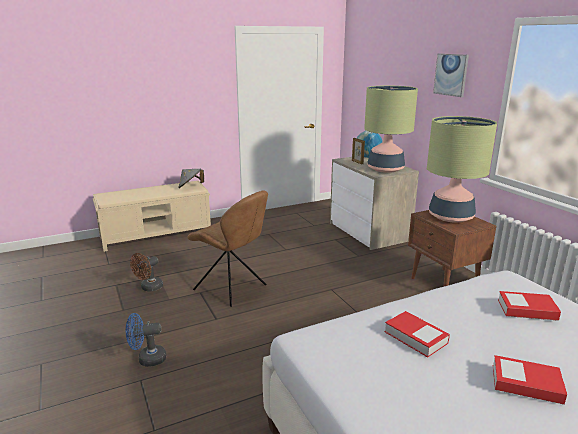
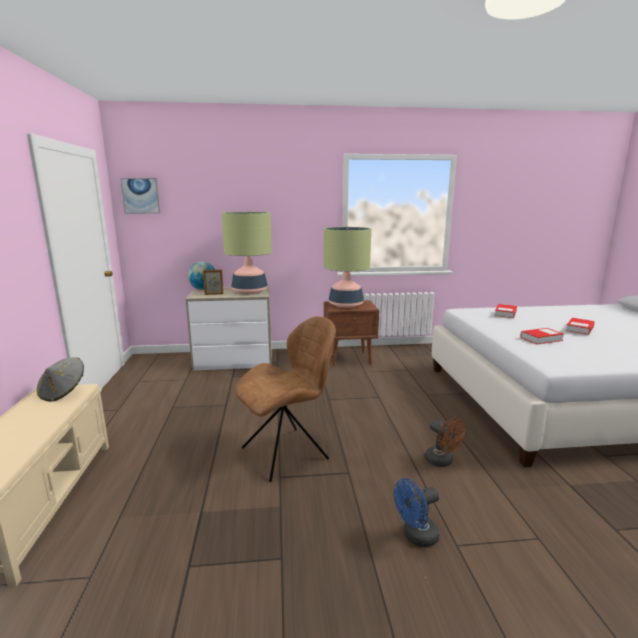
camera: 70 degrees left, 5 degrees down
(147, 359) = (416, 536): blue fan -> blue fan turned 60 degrees clockwise
(149, 288) = (232, 524): brown fan -> brown fan (442, 462)
(451, 74) = (288, 198): picture -> picture (141, 196)

